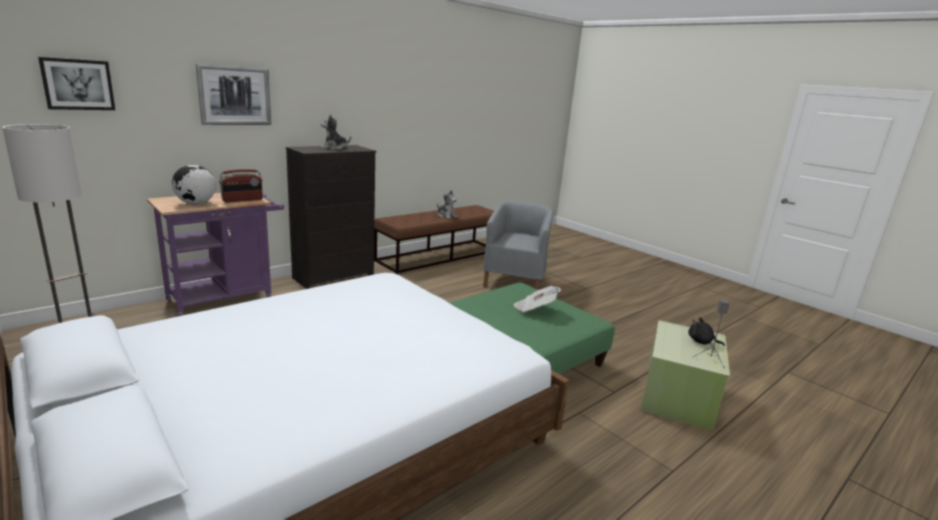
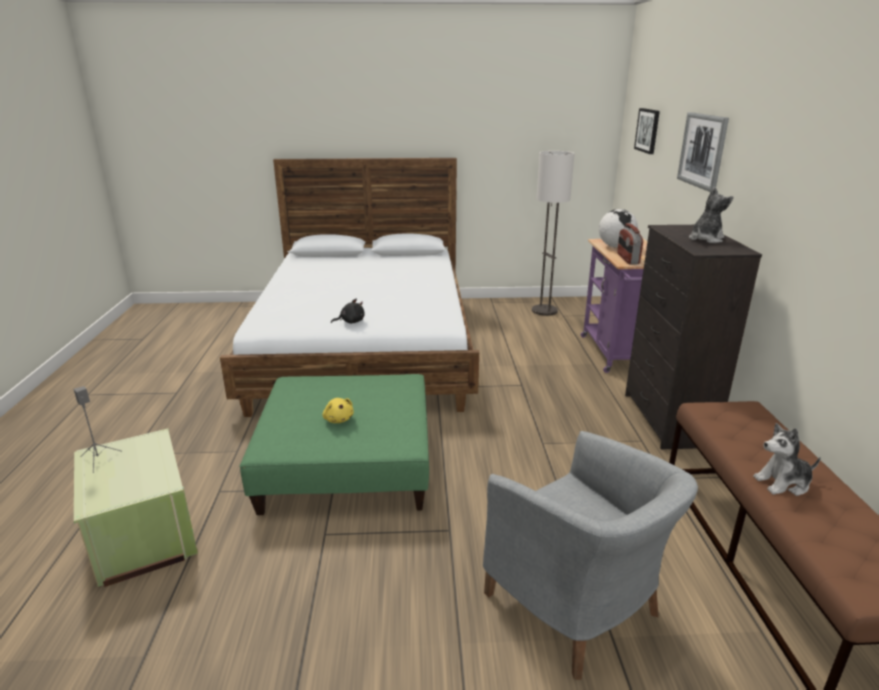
camera: 130 degrees right, 5 degrees up
(534, 309) = (338, 419): newspaper -> yellow plush toy
(701, 342) = (111, 482): black plush toy -> black plush toy (350, 322)

